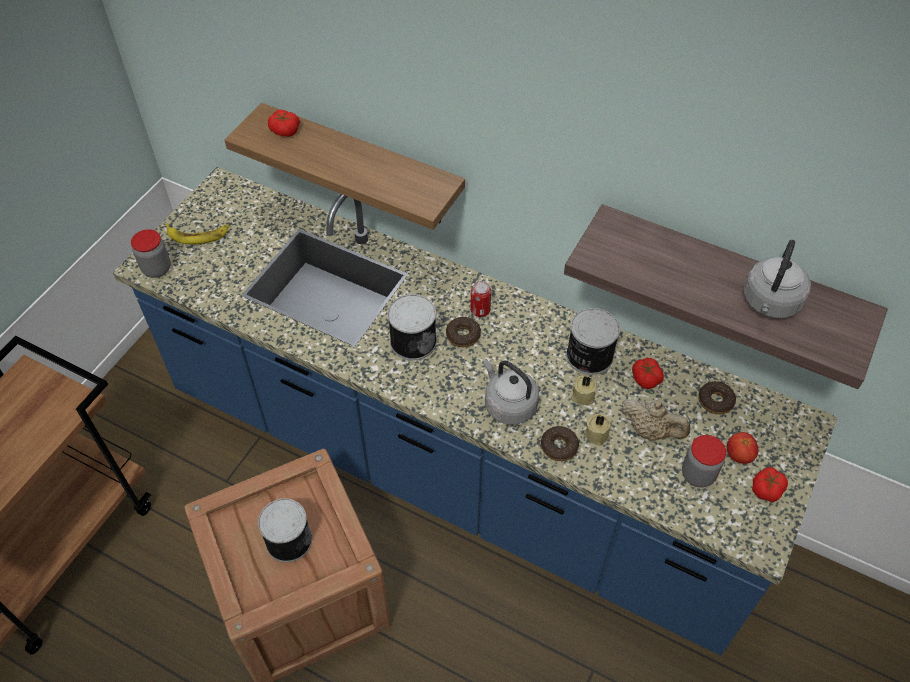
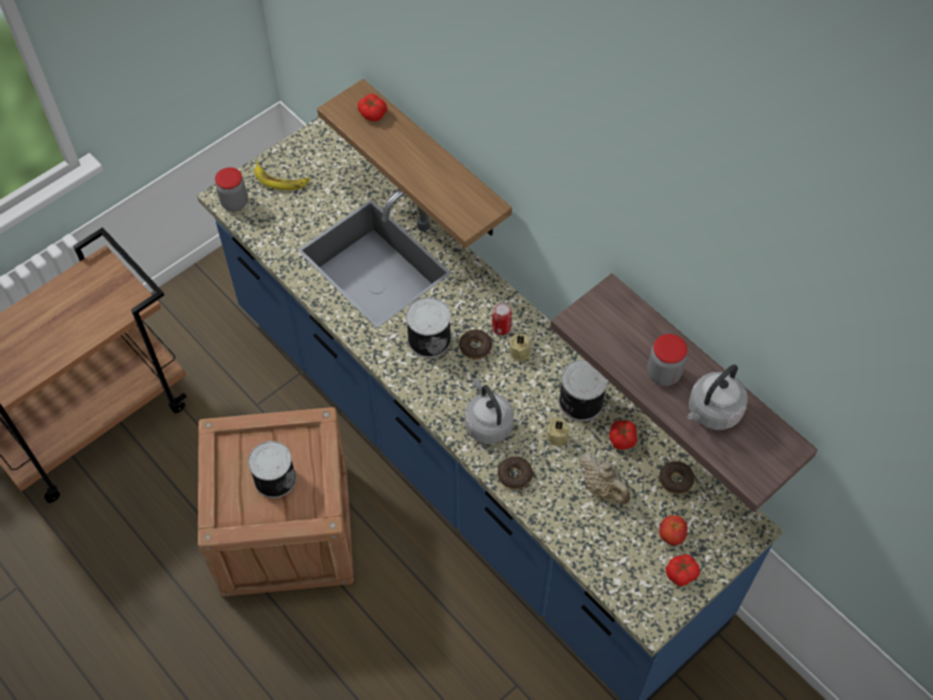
camera: 20 degrees right, 5 degrees up
(596, 433) = (553, 474): beige candle -> beige candle (520, 351)
(698, 474) = (625, 540): jar -> jar (663, 374)

